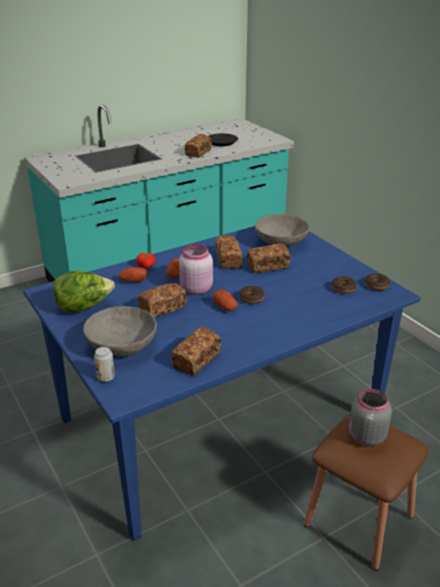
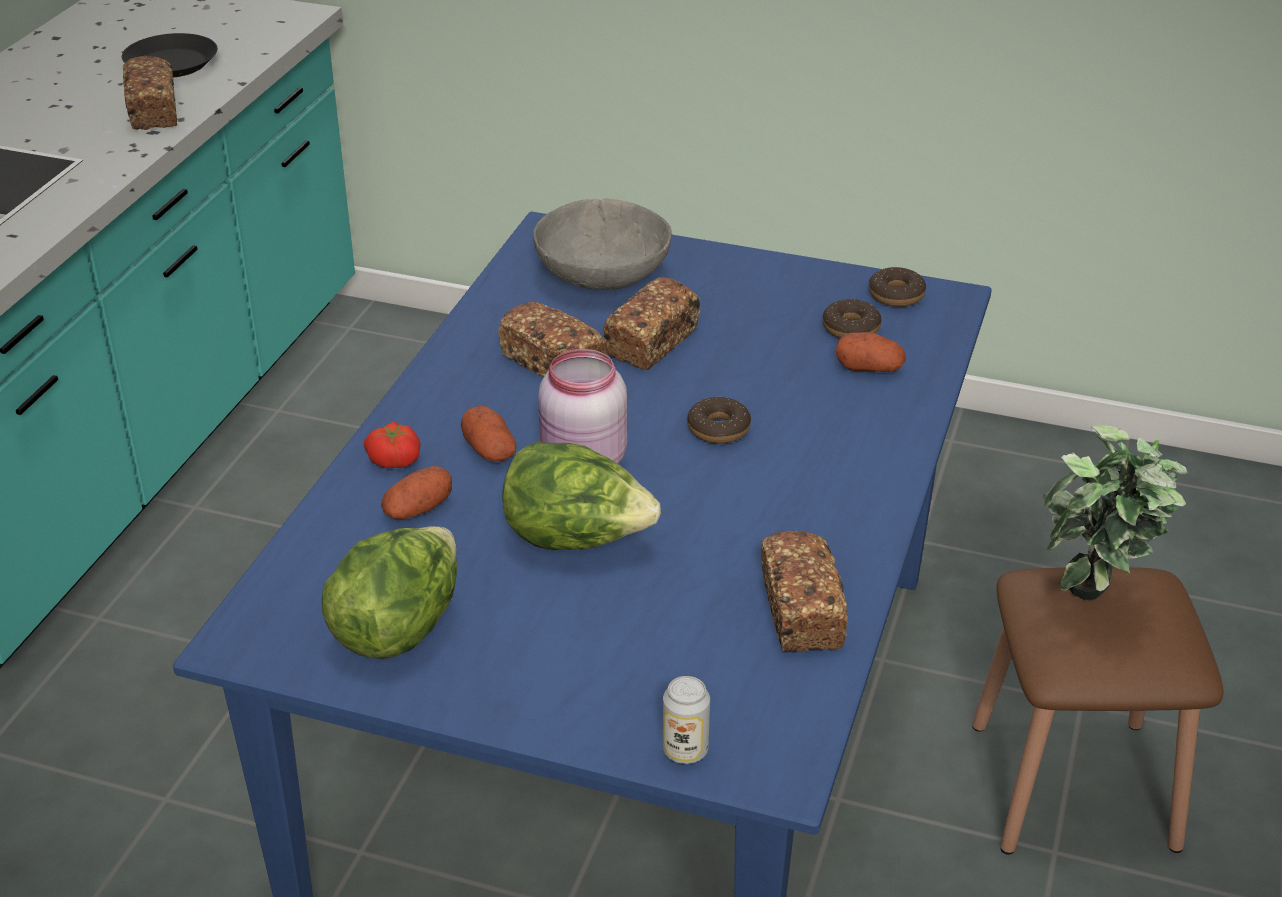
camera: 40 degrees left, 5 degrees up
(122, 345) = (615, 666): grey bowl -> none
(163, 308) = (577, 539): bread -> lettuce
(225, 307) = (695, 473): potato -> potato (869, 368)
(365, 437) = (1091, 609): grey jar -> potted plant

